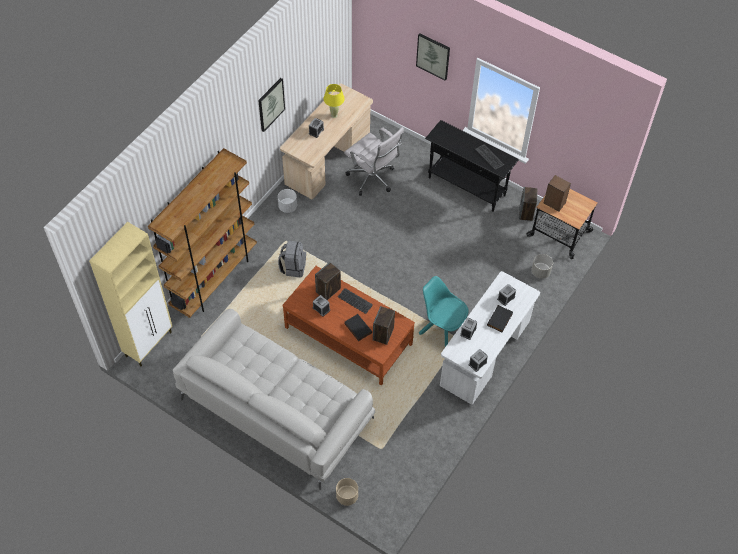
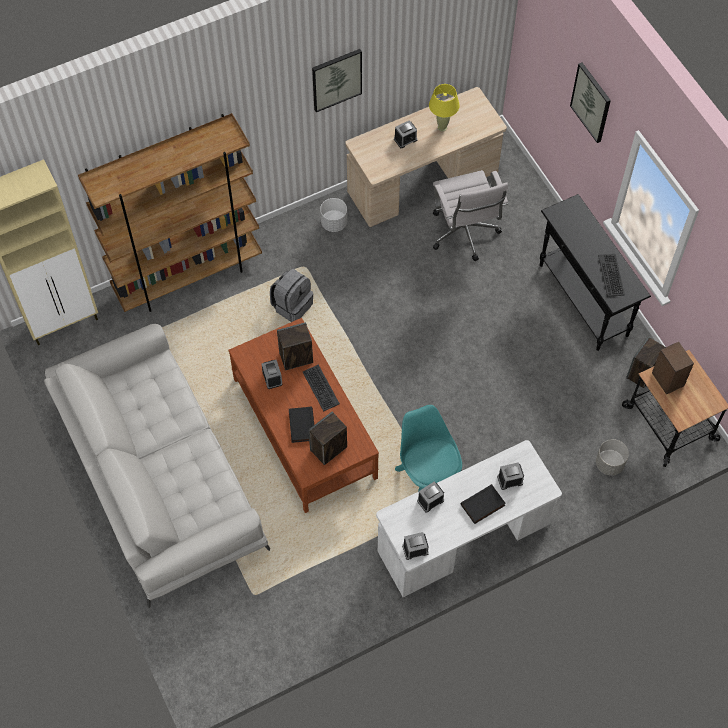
camera: 30 degrees right, 5 degrees up
(347, 496) = (175, 633): beige planter -> none

